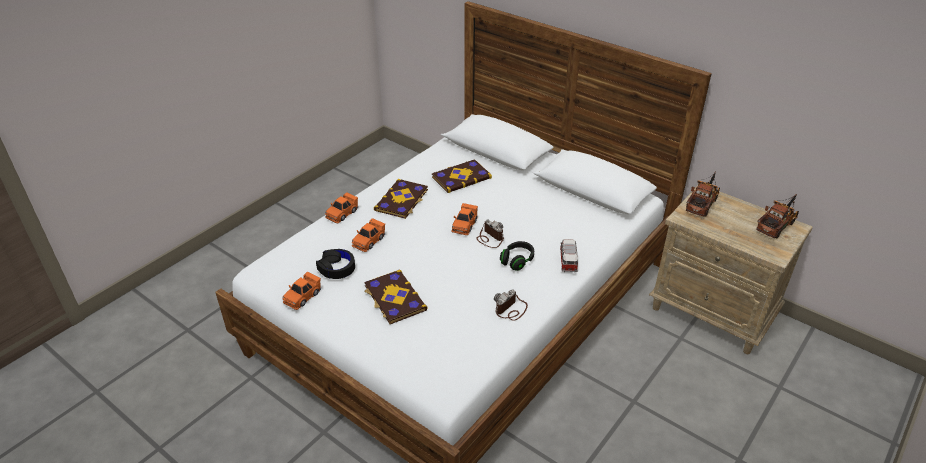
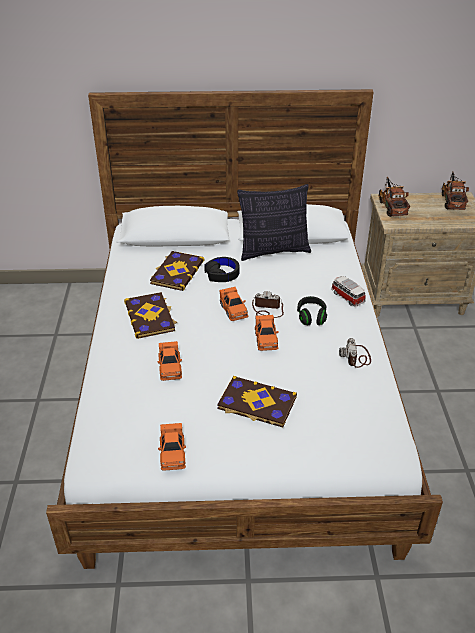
camera: 40 degrees left, 0 degrees up
(336, 268) = (172, 407): black headphones -> black headphones (222, 274)
(342, 213) = (107, 357): orange toy car -> orange toy car (266, 339)
(557, 196) = (274, 251): none -> pillow

